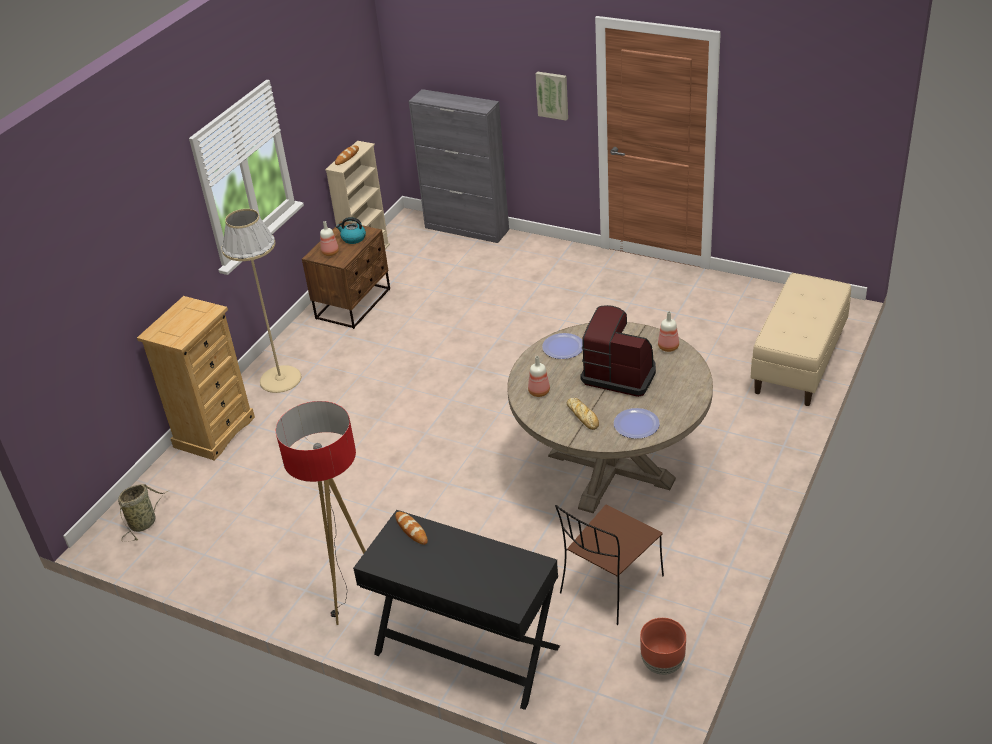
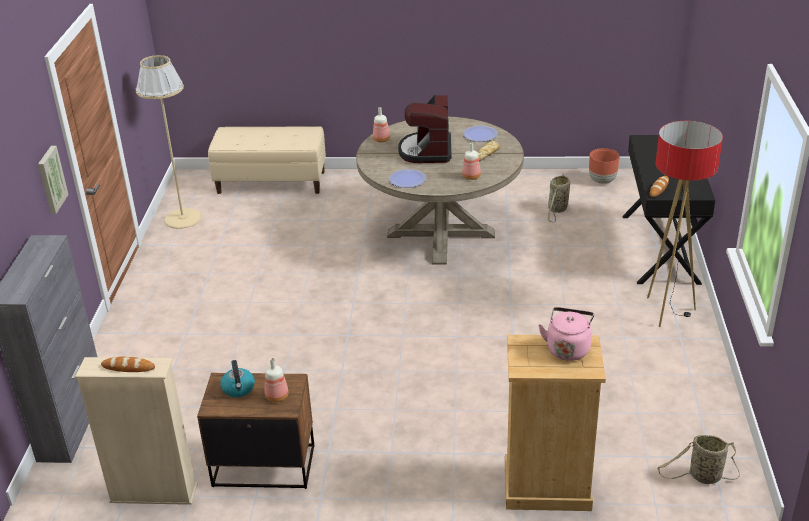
camera: 115 degrees left, 5 degrees down
(183, 330) = (568, 348): none -> pink kettle
(280, 379) = (432, 471): beige floor lamp -> beige floor lamp (182, 219)
(610, 586) = (557, 210): brown chair -> basket

